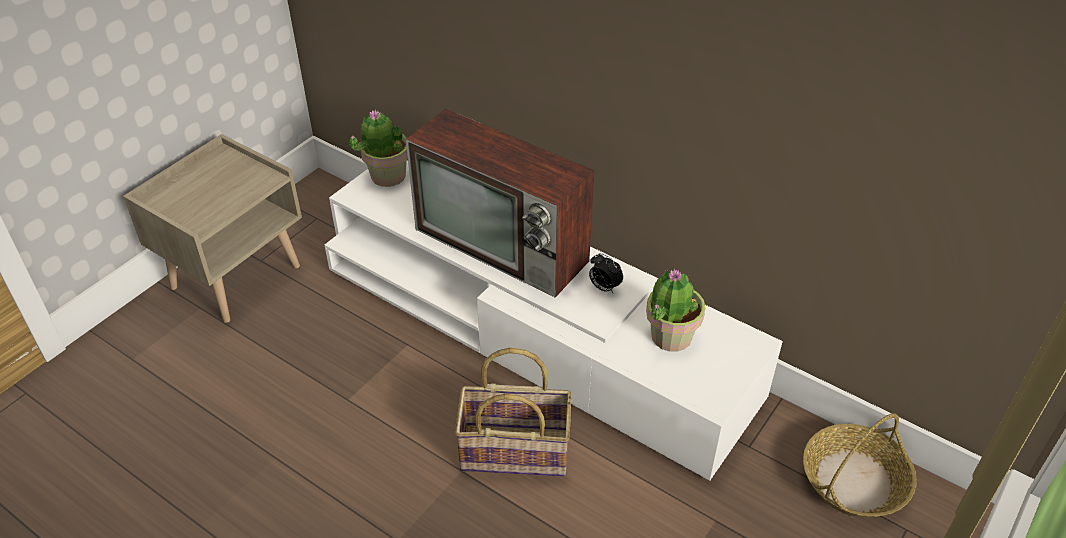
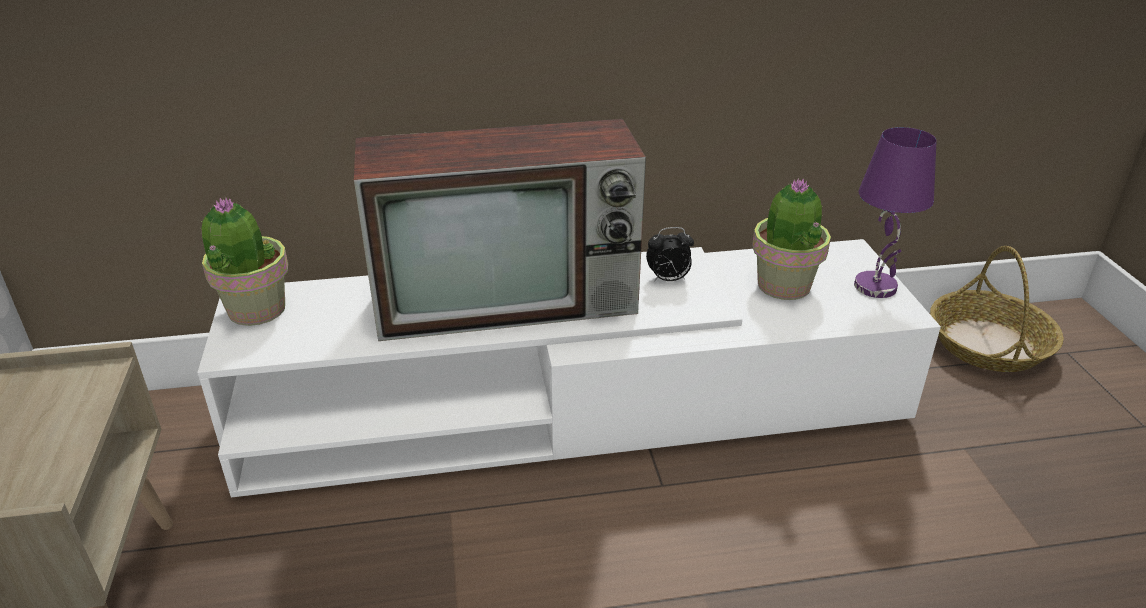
camera: 45 degrees left, 10 degrees down
(515, 449) = (722, 526): basket -> none
(727, 376) = (876, 287): none -> purple table lamp

